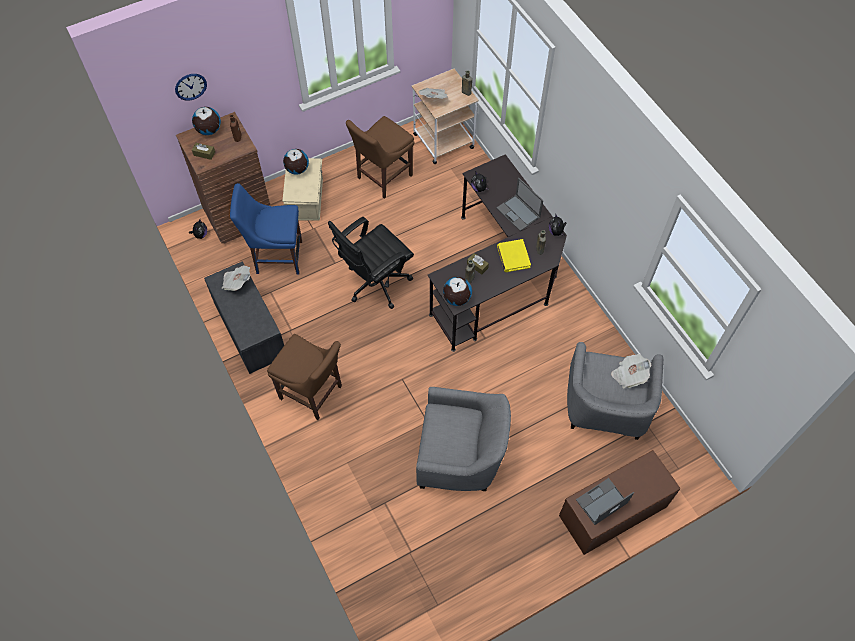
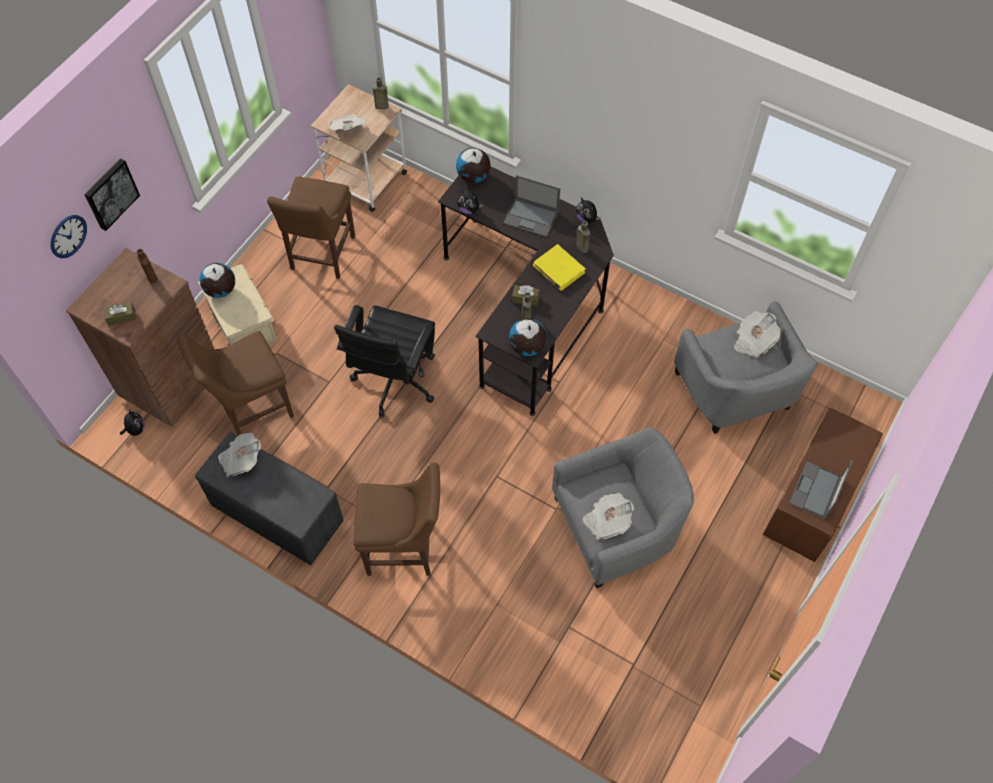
camera: 30 degrees left, 0 degrees up
(209, 130) = (107, 285): globe -> globe (473, 177)
(232, 71) = (110, 193): none -> picture
(276, 257) = (251, 409): blue chair -> brown chair
(442, 444) = (606, 521): none -> newspaper

